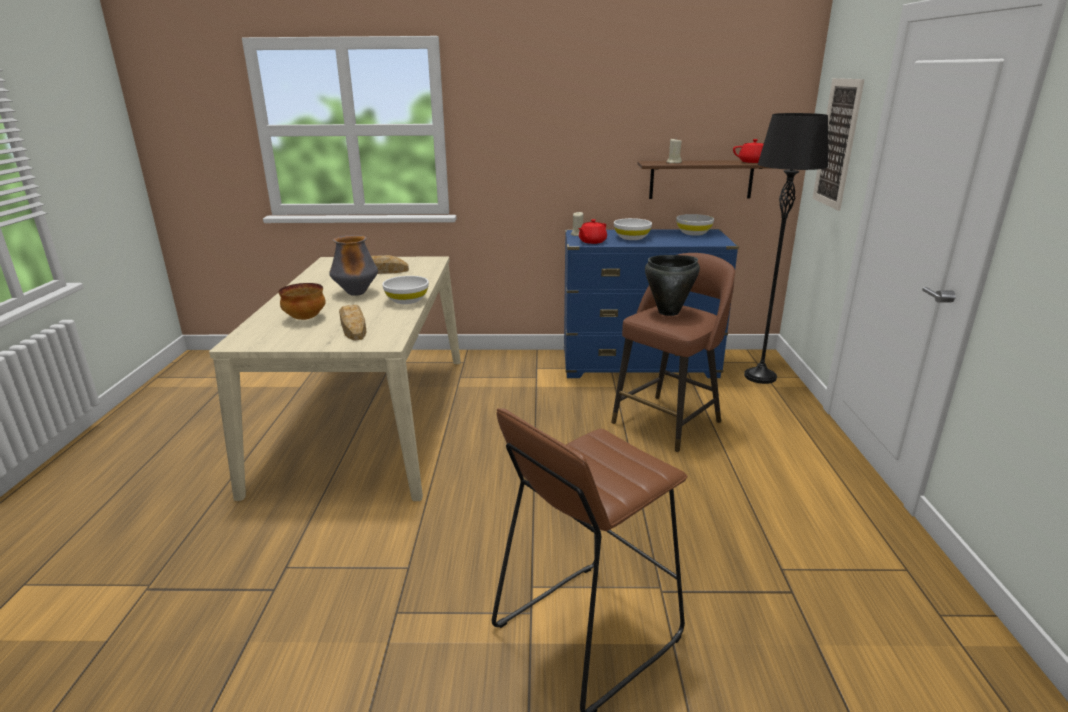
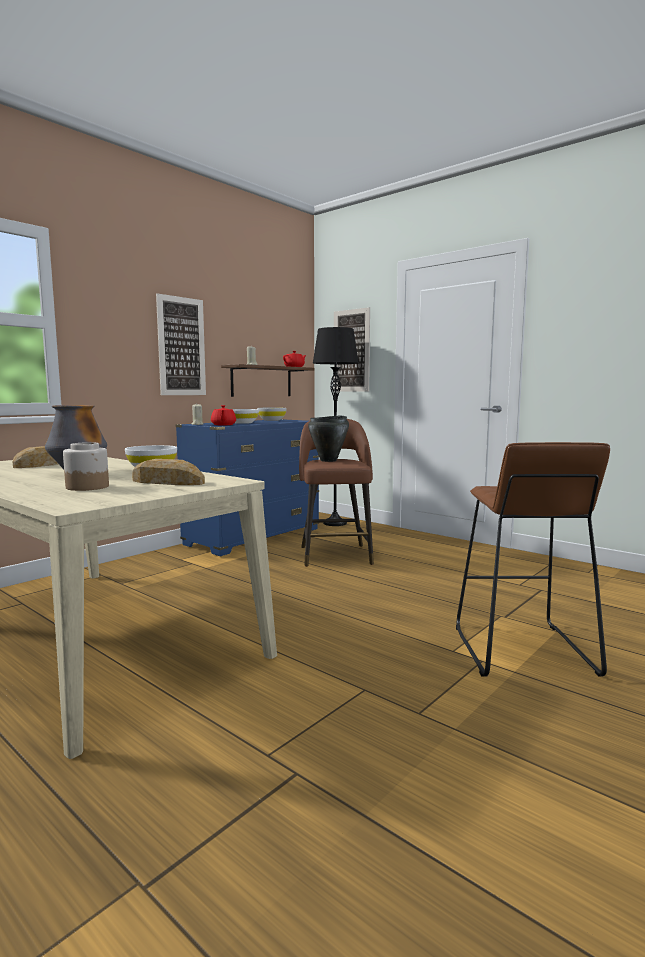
camera: 50 degrees left, 15 degrees down
(306, 318) = (88, 487): bowl -> jar
(583, 142) = (181, 346): none -> picture

